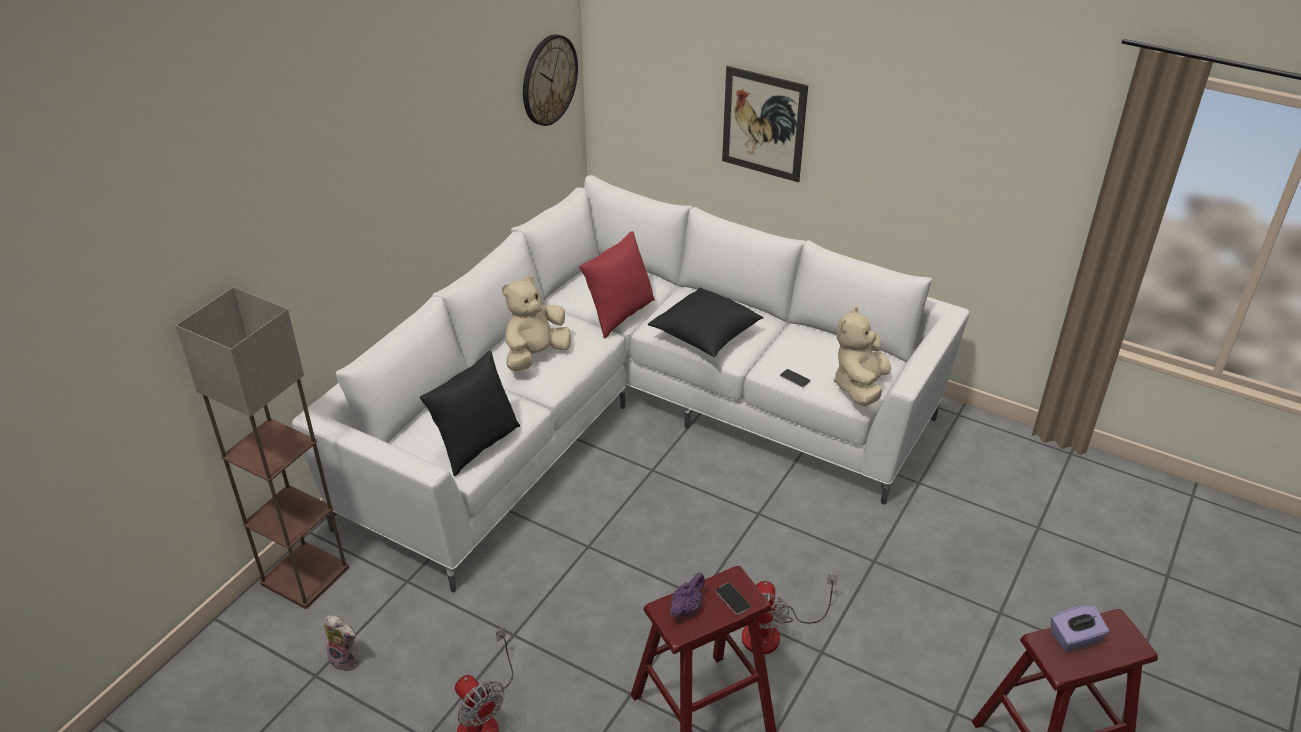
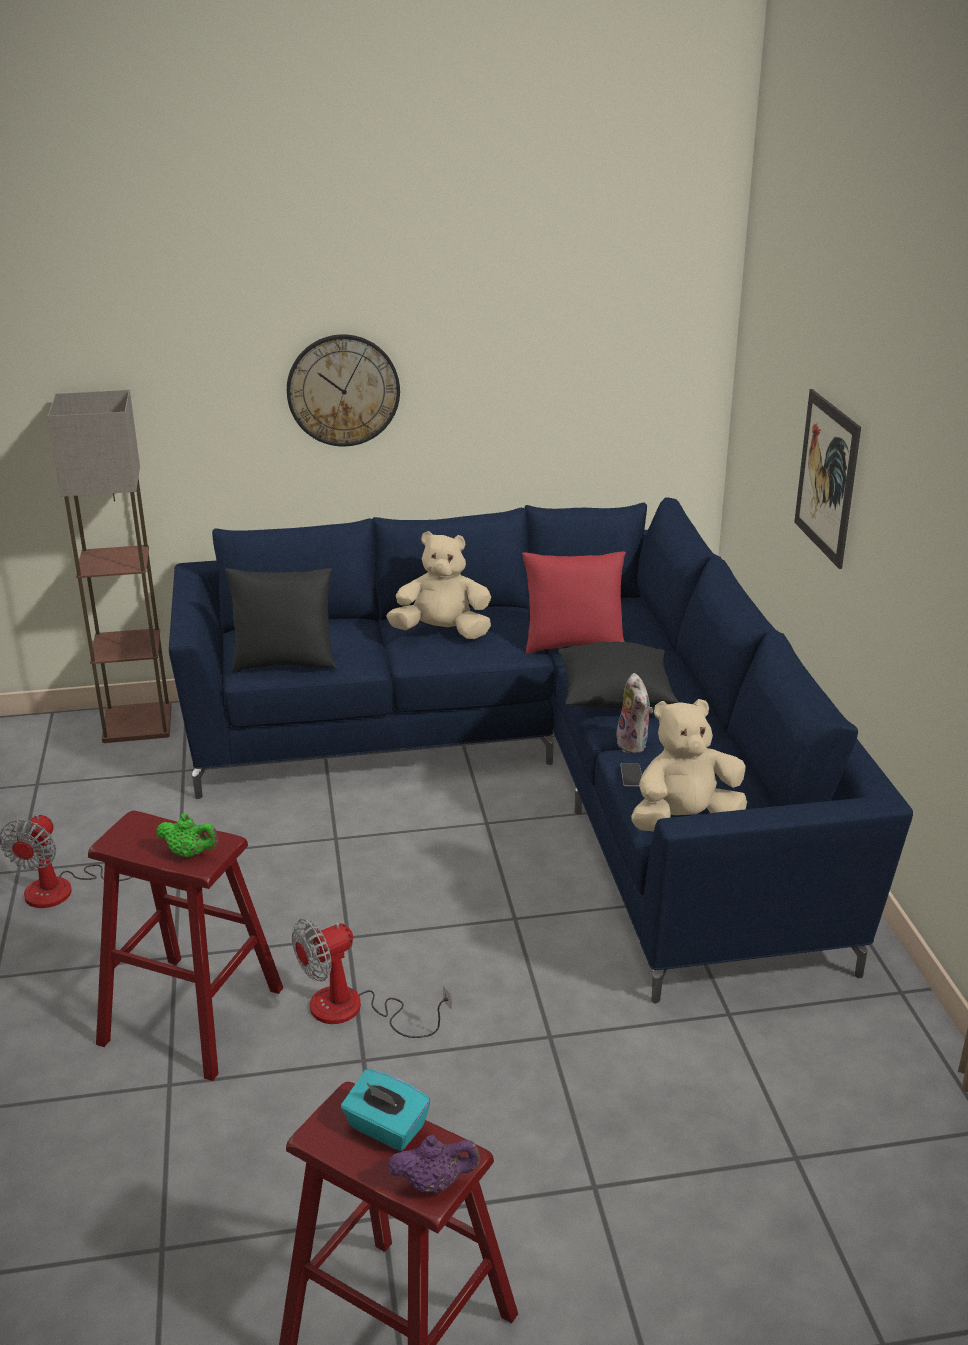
camera: 50 degrees right, 10 degrees down
(347, 659) = (68, 788): plush toy -> plush toy (634, 744)
(549, 80) = (659, 367): wall clock -> wall clock (343, 390)
(629, 417) = (541, 774): white sofa -> blue sofa
(686, 608) = (149, 833): purple teapot -> purple teapot (434, 1183)
(732, 599) = (190, 853): phone -> green teapot
(1075, 638) = (386, 1128): purple tissue box -> turquoise tissue box

